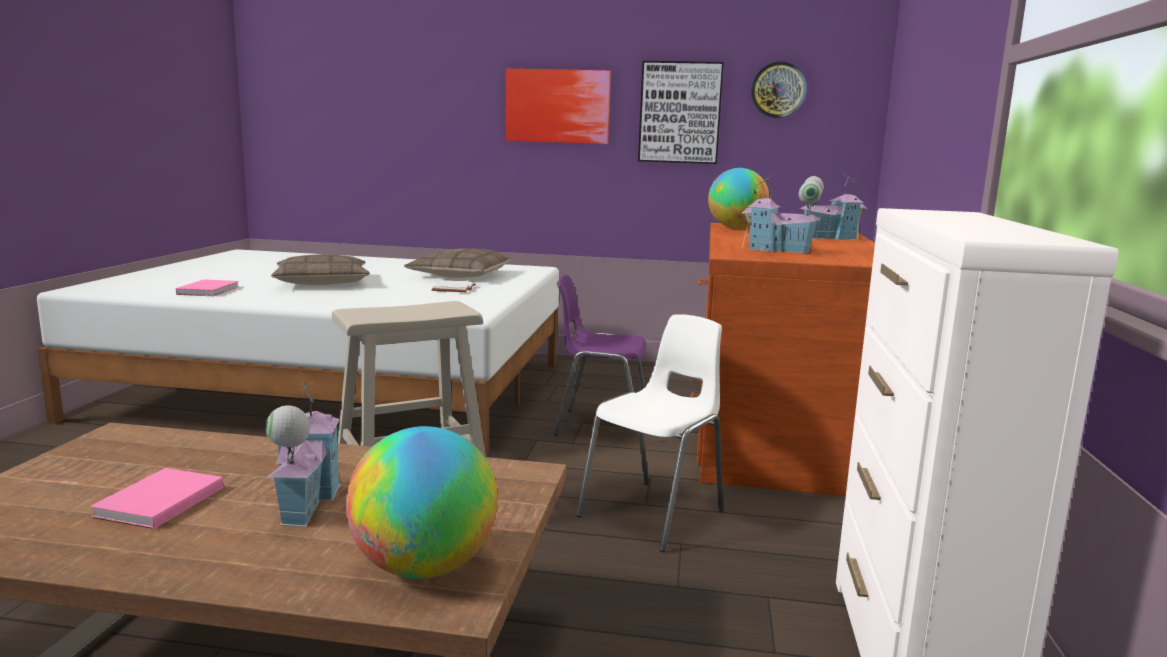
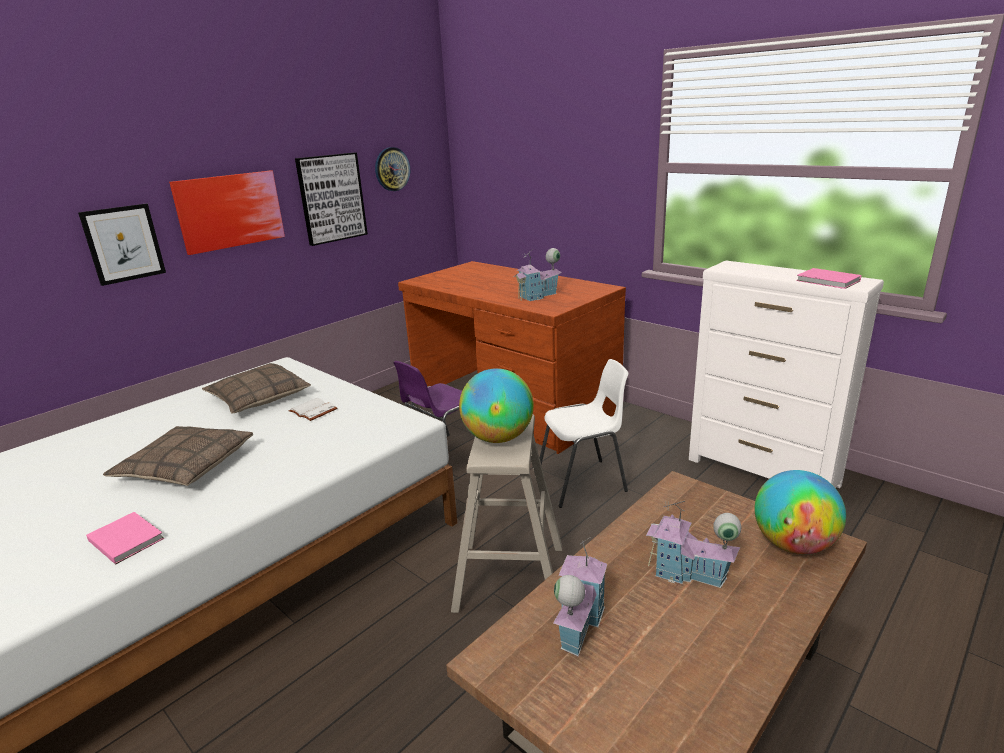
camera: 55 degrees left, 10 degrees up
(157, 503) = (661, 641): pink book -> pink book (829, 281)
(455, 118) = (123, 244): none -> picture
(655, 513) = (583, 482): white chair -> white chair turned 90 degrees clockwise
(736, 228) = (436, 283): globe -> globe (498, 438)
(829, 237) = (503, 274): toy house -> toy house (578, 624)

